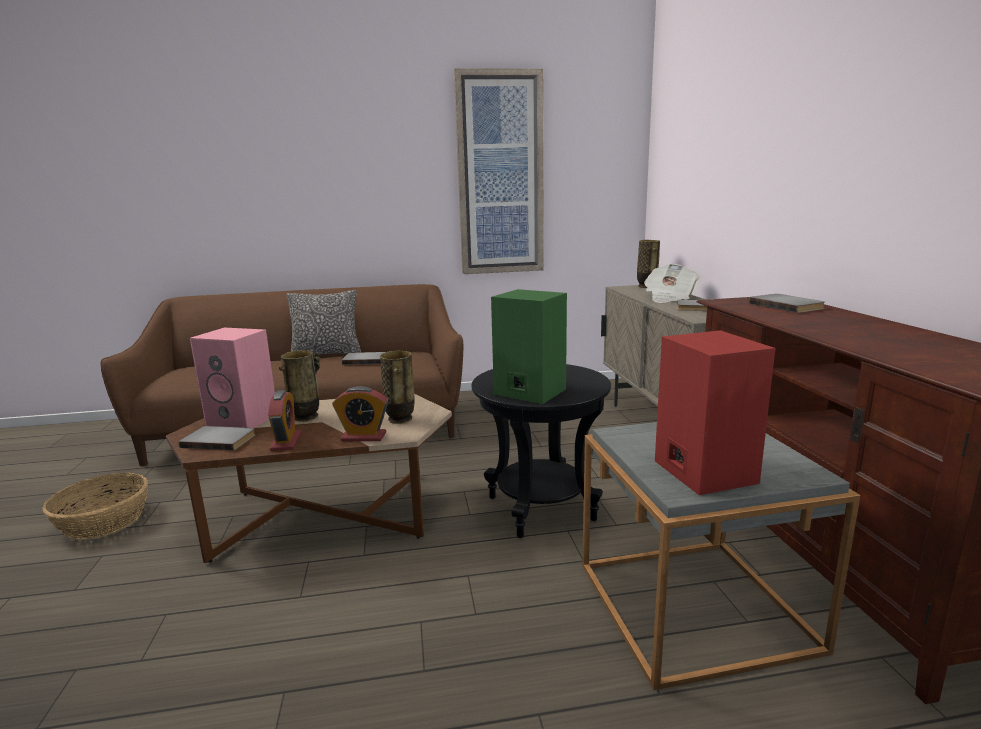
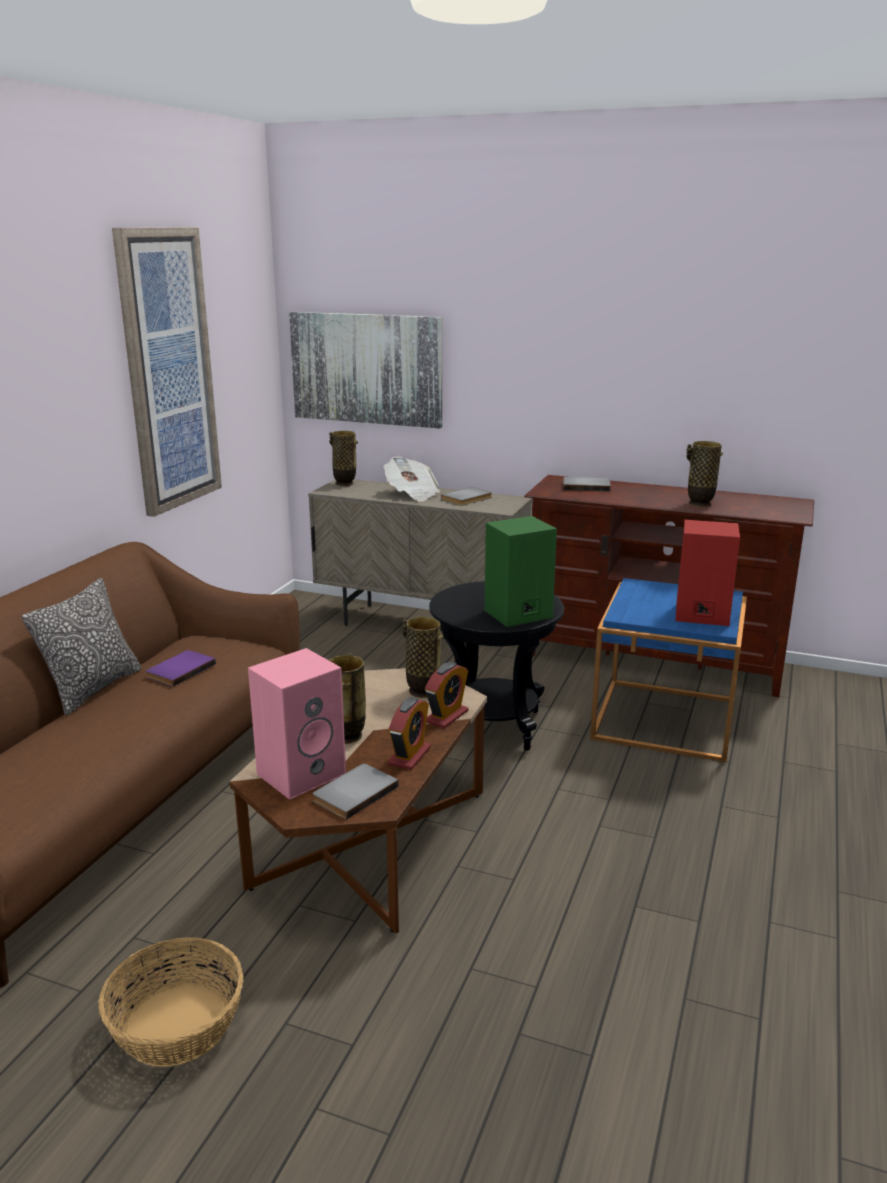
camera: 60 degrees left, 5 degrees up
(286, 442) = (409, 756): alarm clock -> alarm clock turned 90 degrees clockwise
(365, 360) = (179, 670): grey book -> purple book
(683, 184) = (366, 369): none -> picture
(693, 605) = (664, 719): grey side table -> blue side table
(871, 341) = (699, 504): none -> vase

